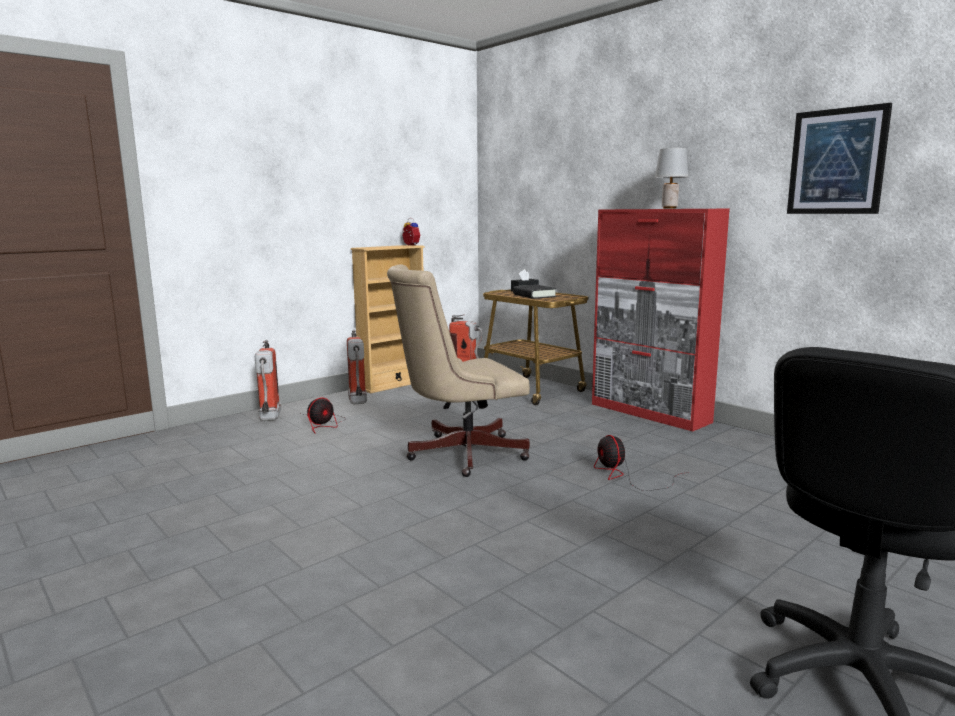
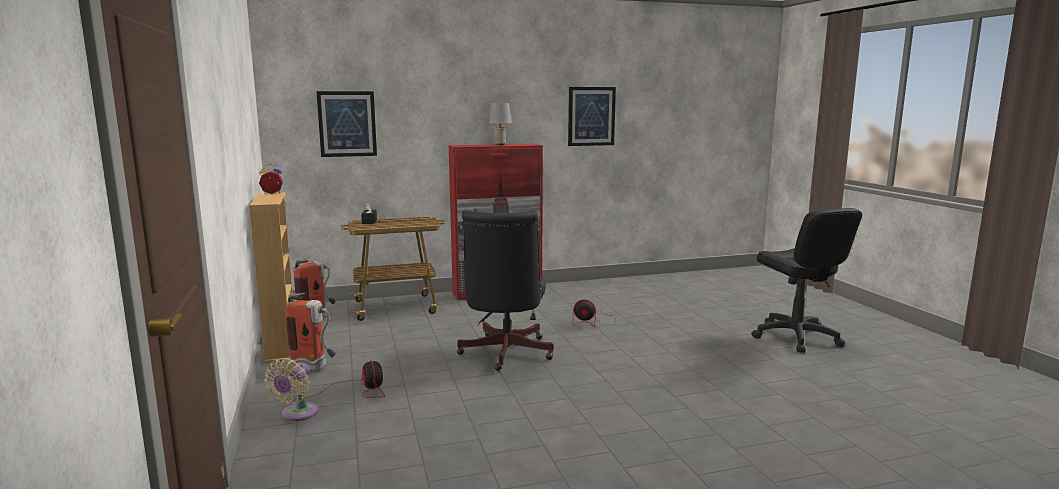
camera: 65 degrees left, 0 degrees up
(269, 419) = (297, 414): fire extinguisher -> beige fan
(459, 454) = (504, 354): beige office chair -> black office chair
(534, 295) = (396, 223): black book -> none
(535, 184) = (347, 124): none -> picture

